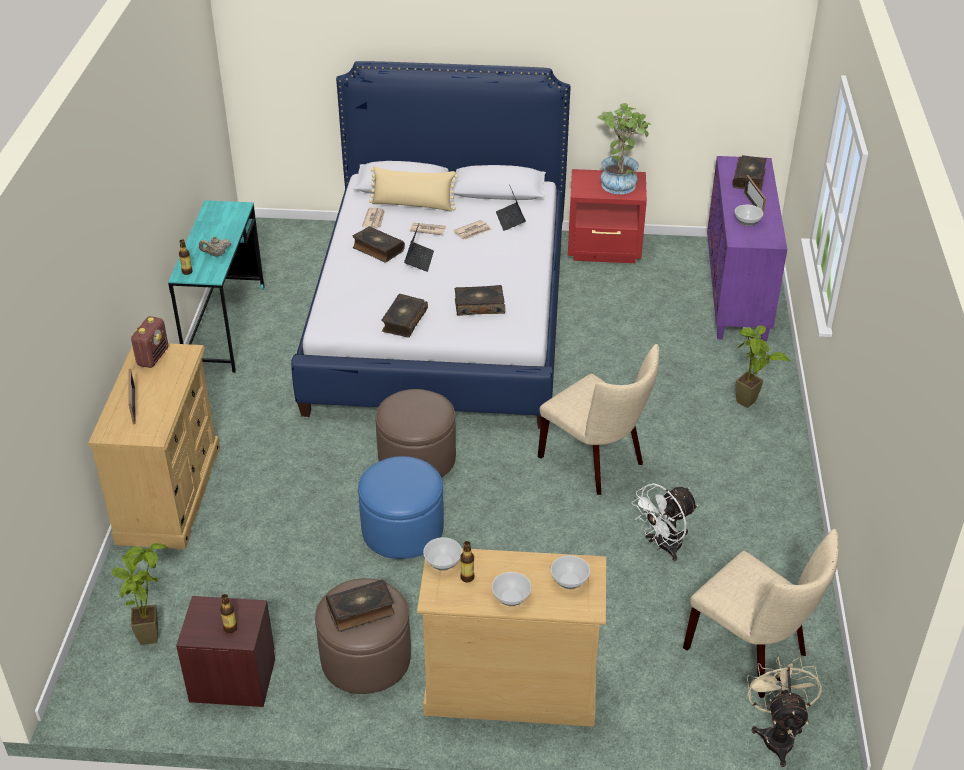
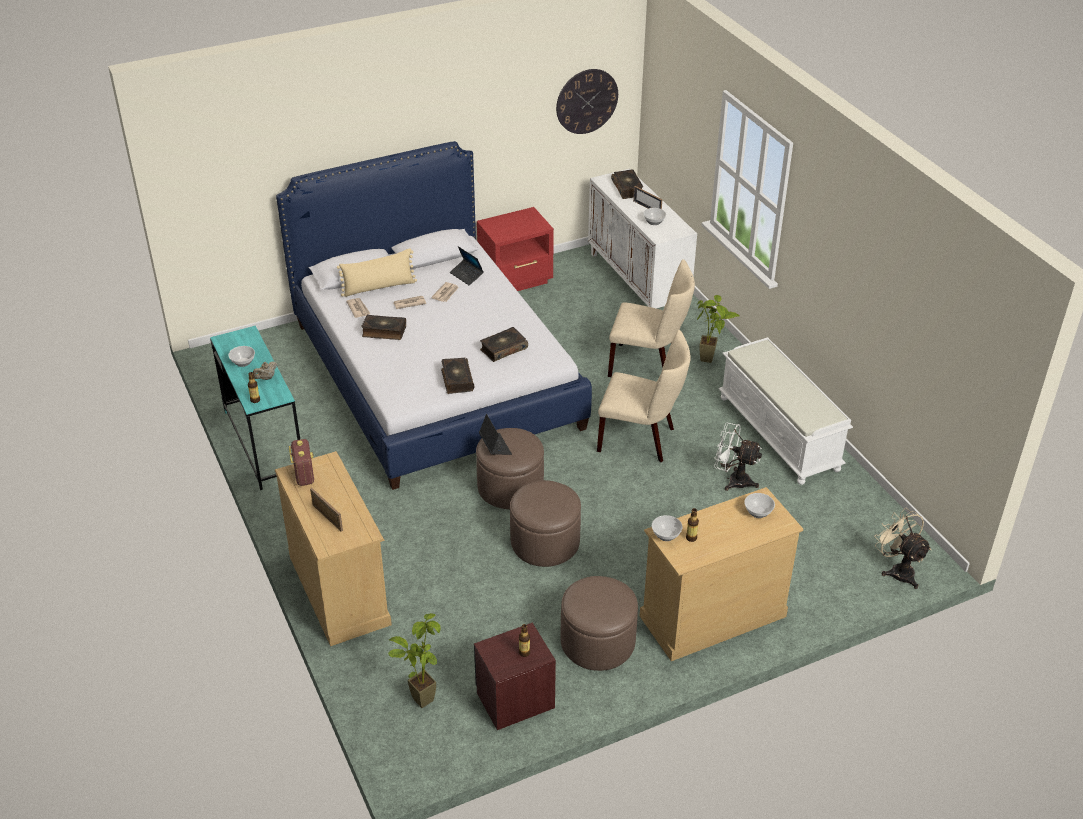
camera: 30 degrees left, 0 degrees up
(361, 611) = (601, 601): book -> none
(402, 529) = (545, 542): blue ottoman -> brown ottoman
(419, 260) = (425, 329): laptop -> laptop (495, 446)
(511, 598) = (732, 539): bowl -> bowl (243, 362)
(620, 182) = (522, 220): potted plant -> none
(663, 546) = (733, 480): white fan -> white fan turned 90 degrees clockwise
(729, 62) = (587, 101): none -> wall clock
(737, 293) = (638, 282): purple cabinet -> white cabinet
(752, 653) = (844, 526): beige chair -> beige chair (648, 365)
(763, 516) = (780, 433): none -> white bench

